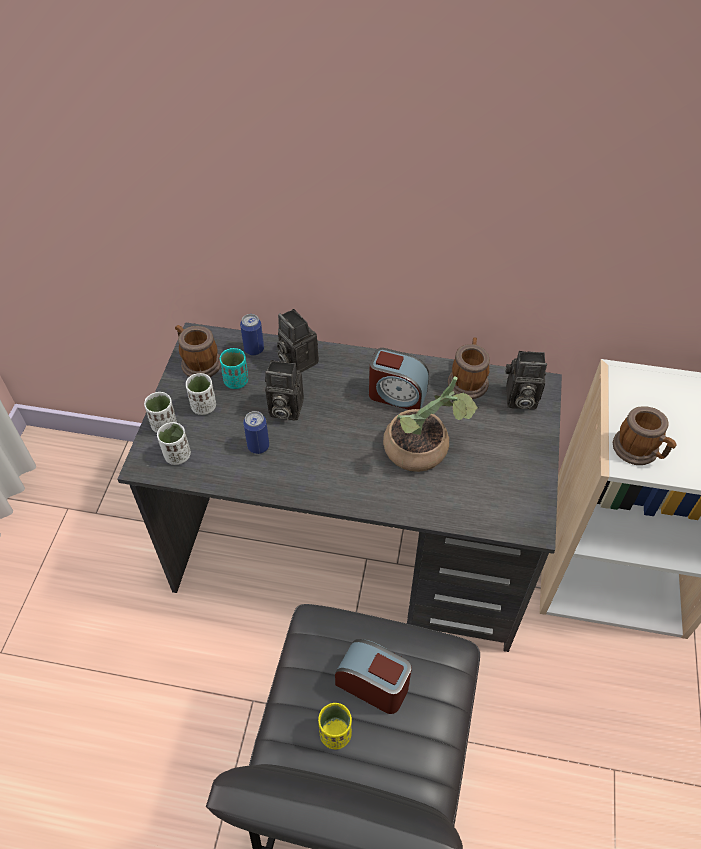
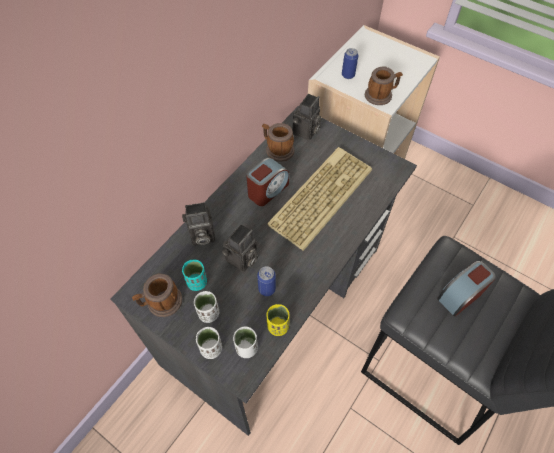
camera: 65 degrees left, 5 degrees up
(254, 349) = (172, 259): can -> can (348, 75)
(335, 734) = (485, 329): yellow cup -> yellow cup (278, 326)
(423, 451) = (320, 195): potted plant -> keyboard

